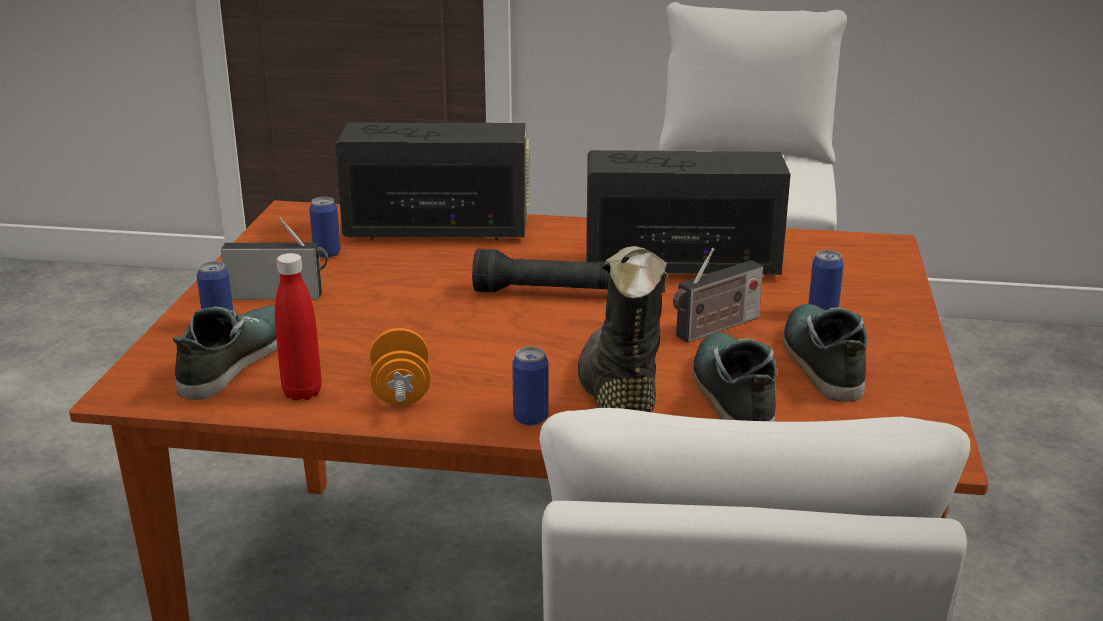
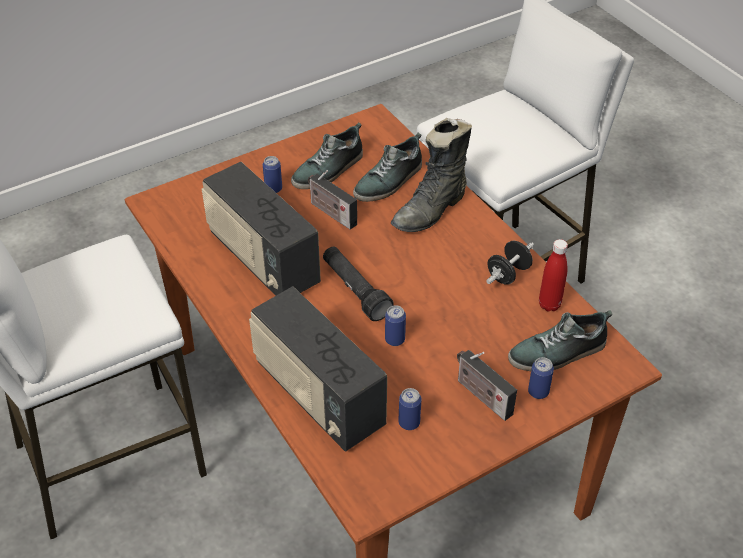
camera: 130 degrees left, 20 degrees up
(401, 392) = (508, 274): orange dumbbell -> black dumbbell
(530, 418) = (478, 223): can -> can (394, 339)
(715, 329) = (331, 213): radio -> radio turned 150 degrees counterclockwise

